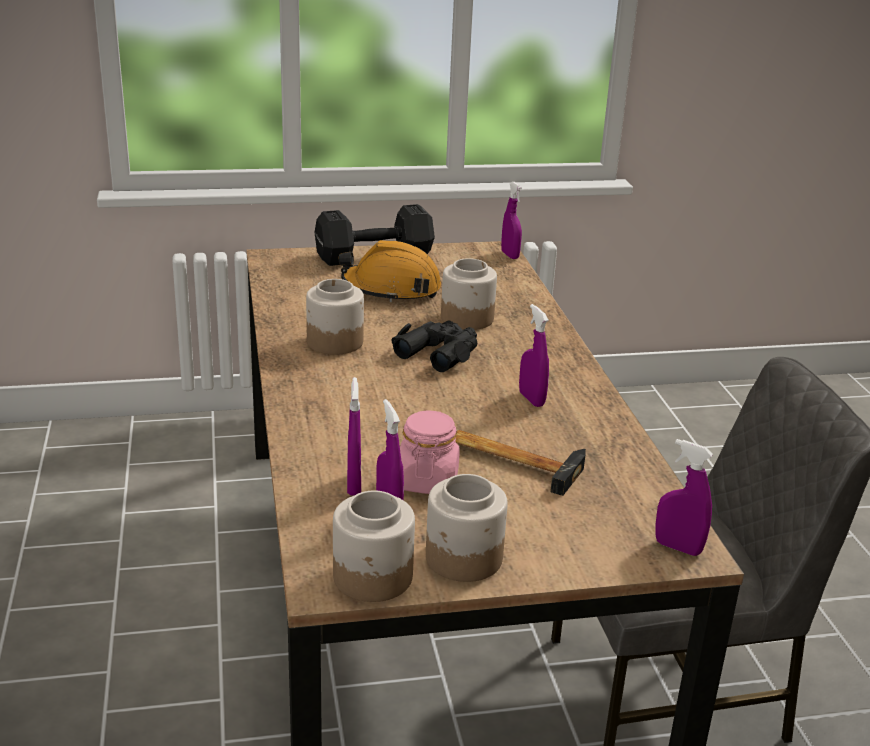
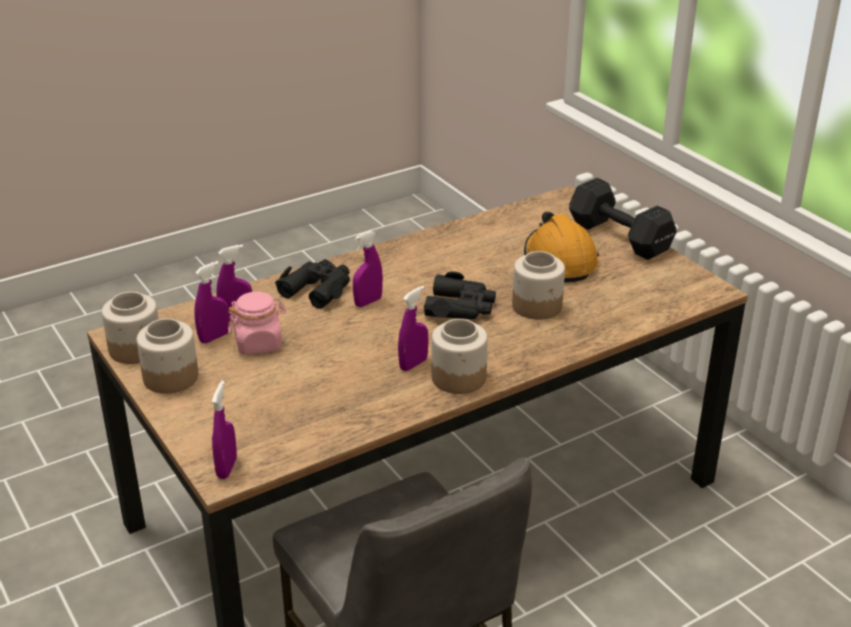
camera: 70 degrees right, 5 degrees up
(332, 419) = (318, 289): none -> black binoculars
(335, 342) = (438, 261): jar -> jar (459, 377)
(510, 255) = (705, 299): purple spray bottle -> purple spray bottle (368, 302)
(514, 459) = (311, 374): hammer -> none

